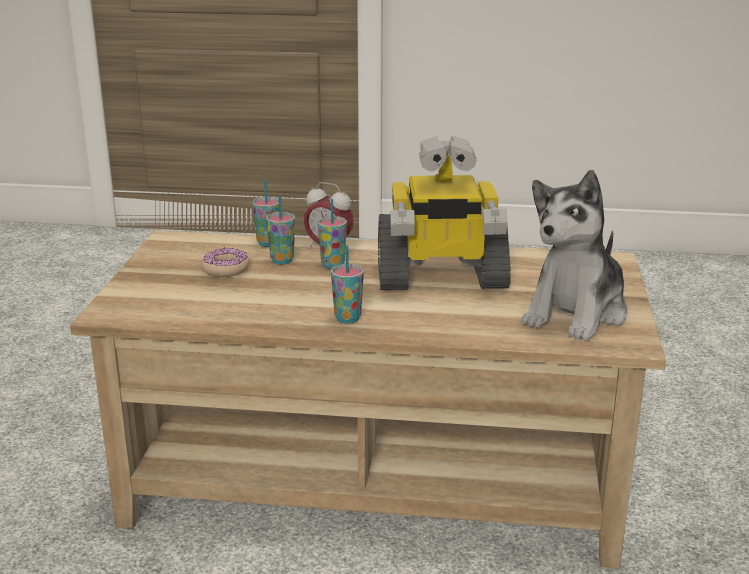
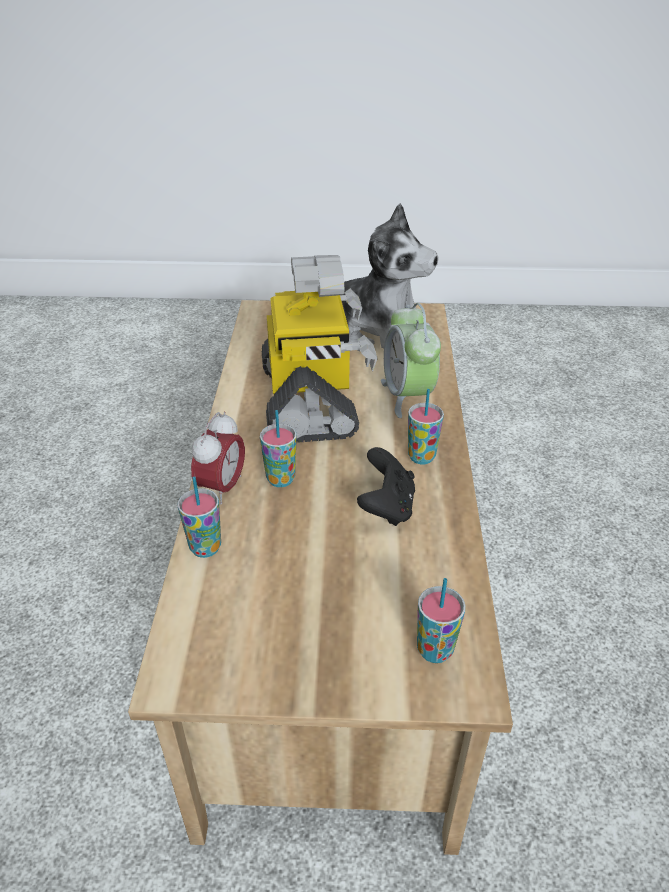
camera: 95 degrees left, 15 degrees up
(225, 269) = (300, 579): donut -> none
(282, 260) = (267, 525): cup -> cup (434, 650)
(286, 300) = (386, 507): none -> black game controller
(447, 320) = (407, 396): none -> alarm clock

